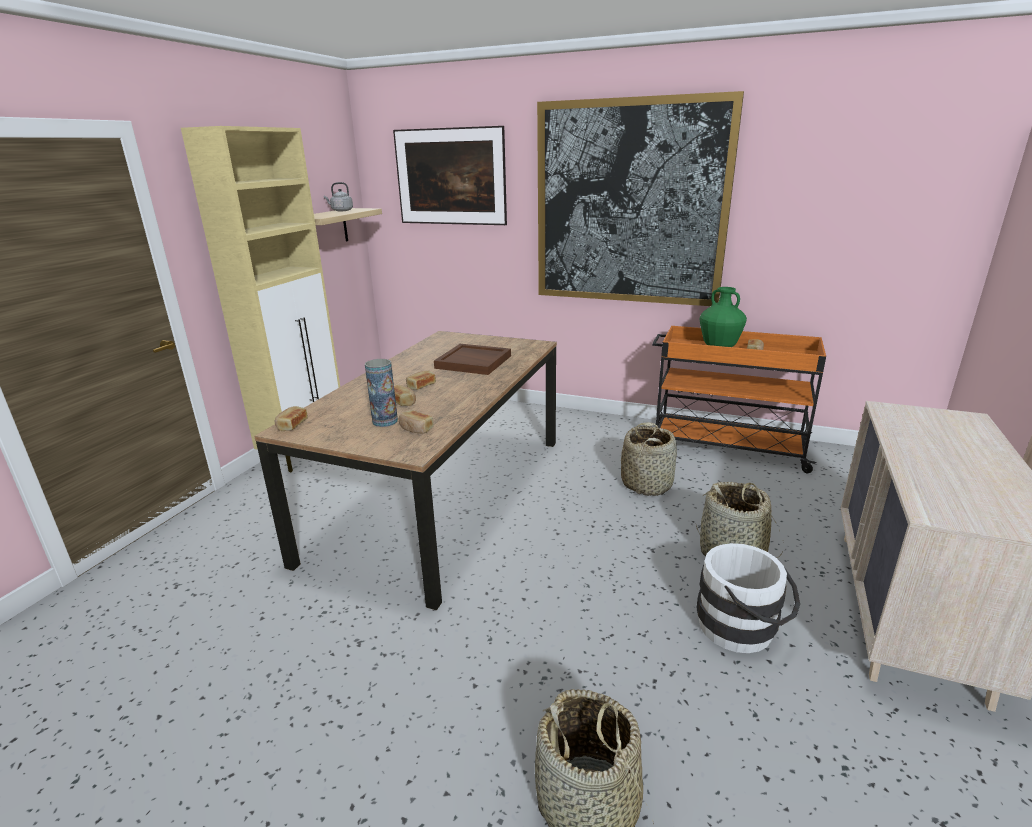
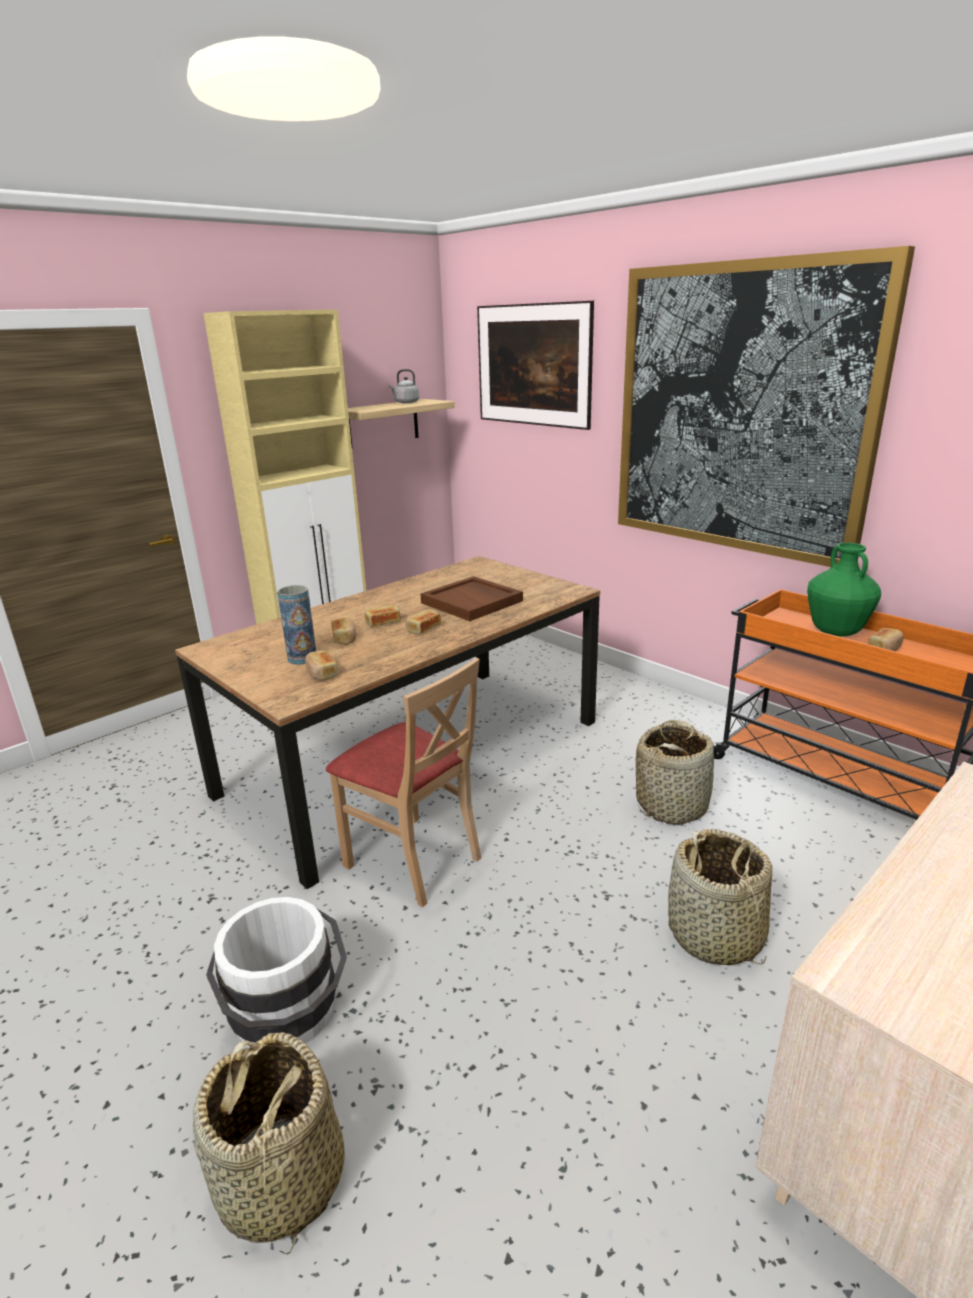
camera: 25 degrees right, 0 degrees up
(291, 425) = (216, 645): bread -> bread (423, 629)
(503, 565) = (414, 860): none -> beige chair
(743, 629) = (643, 1046): white bucket -> white bucket (288, 1018)

